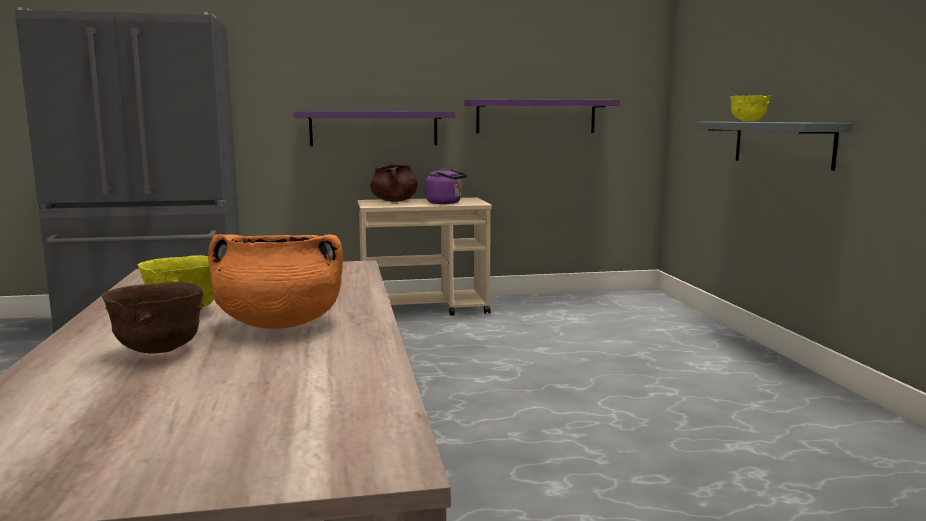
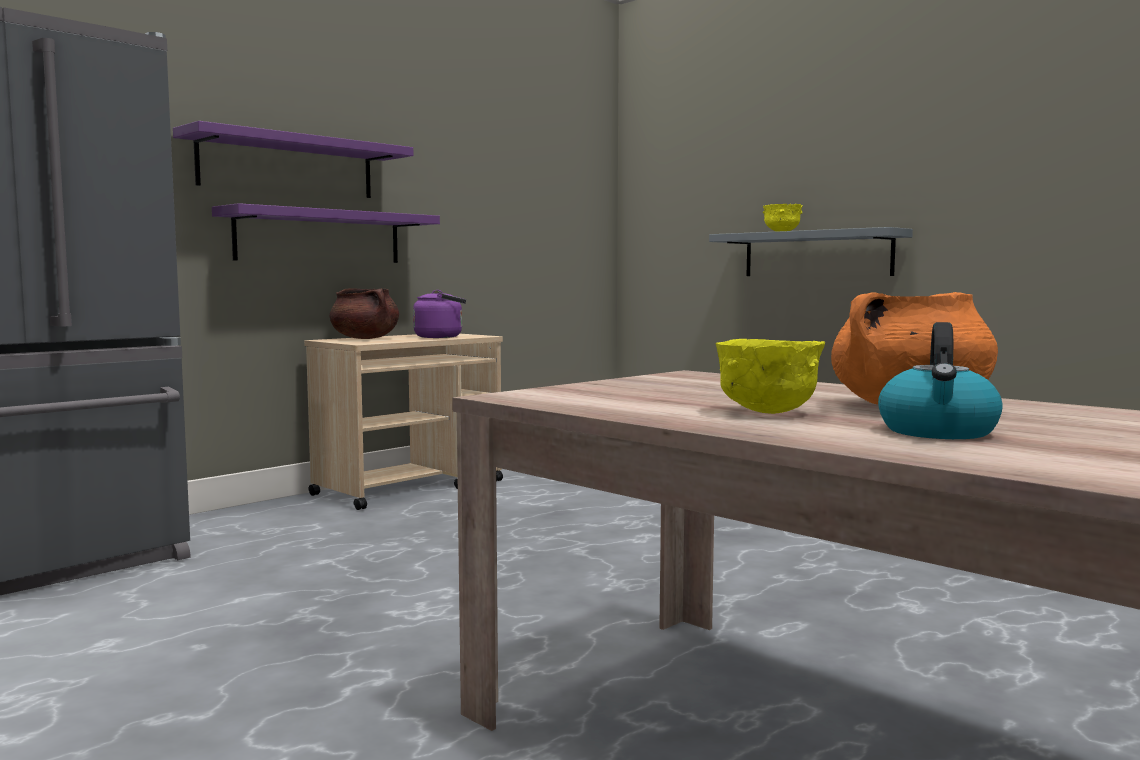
camera: 35 degrees left, 5 degrees down
(158, 350) = (938, 432): brown bowl -> kettle
(536, 116) = (501, 229): purple shelf -> purple shelf (288, 166)

